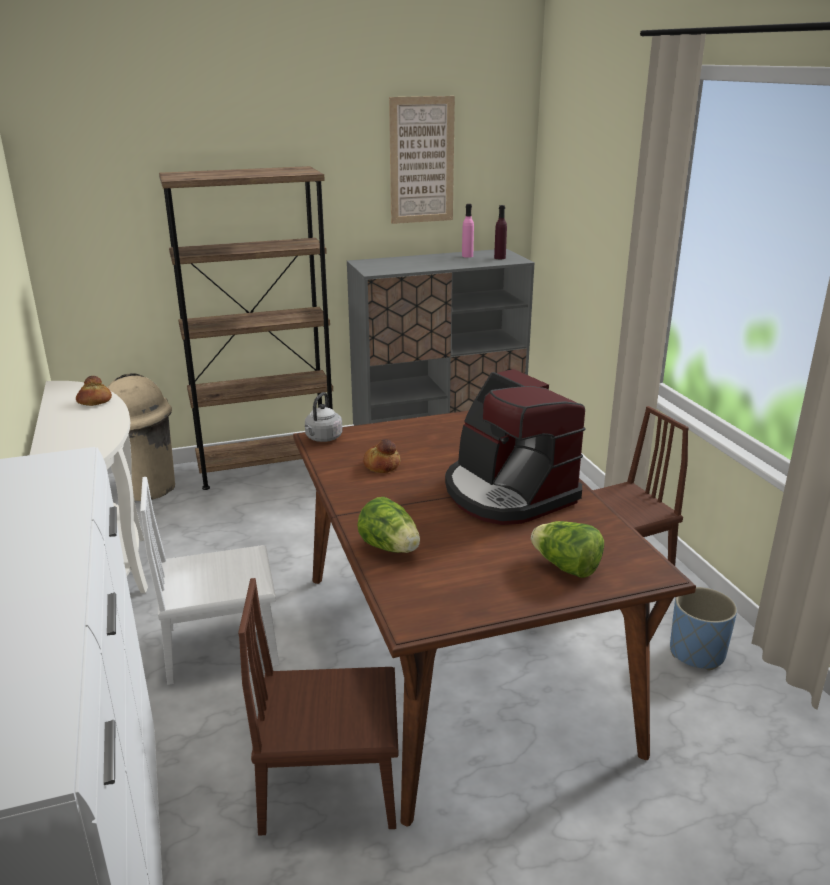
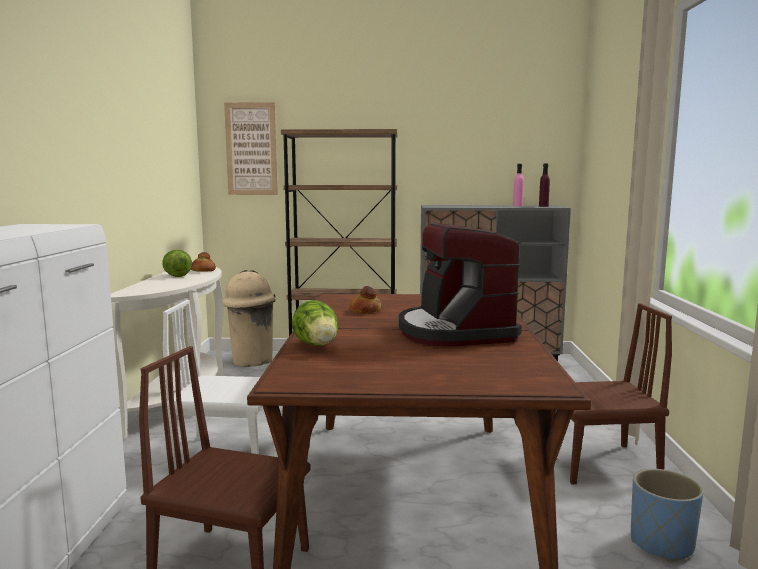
camera: 20 degrees right, 15 degrees down
(323, 438) = (336, 296): grey kettle -> none
(421, 160) = (485, 133): picture -> picture (251, 149)
(566, 567) = (462, 373): lettuce -> lettuce (176, 275)

